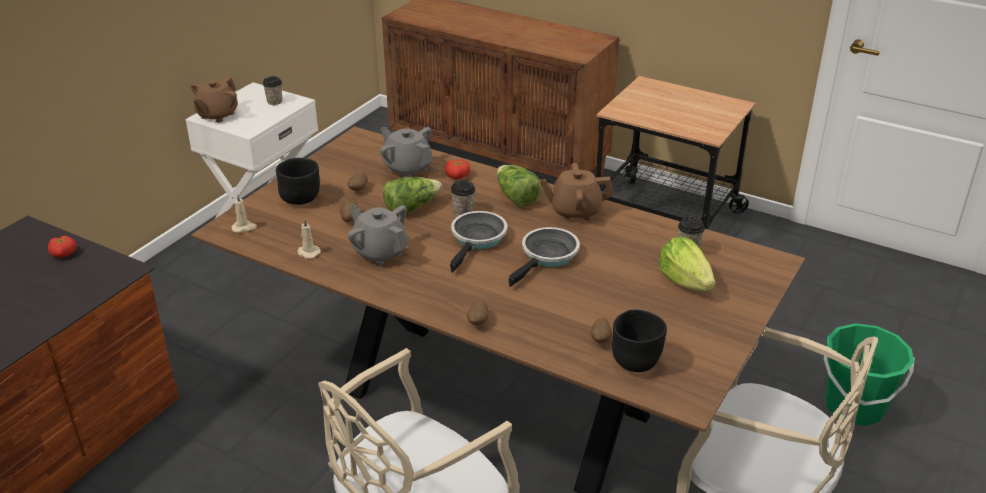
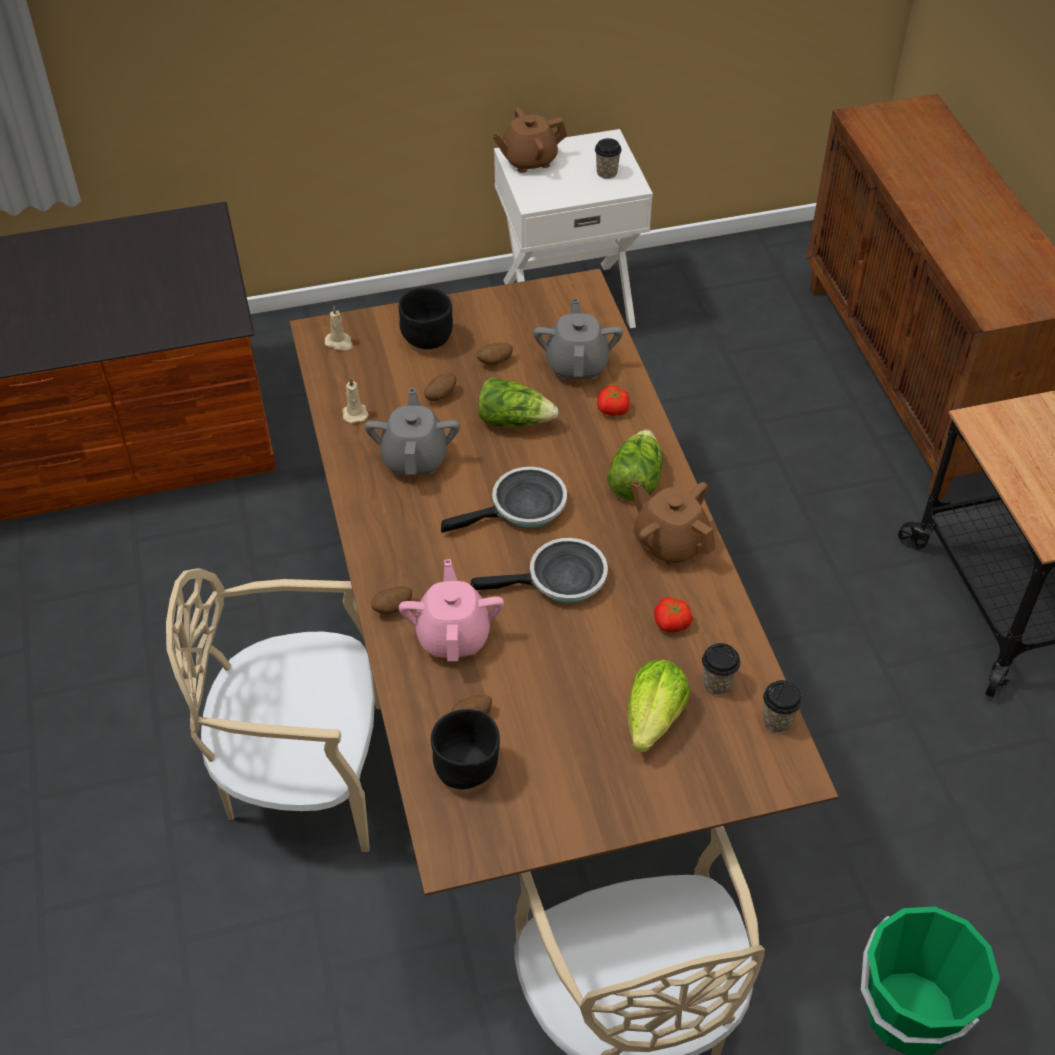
camera: 45 degrees right, 15 degrees up
(64, 254) = (202, 269): tomato -> tomato (672, 623)
(463, 212) = (556, 462): cup -> cup (777, 721)
(532, 312) = (453, 636): none -> pink teapot

